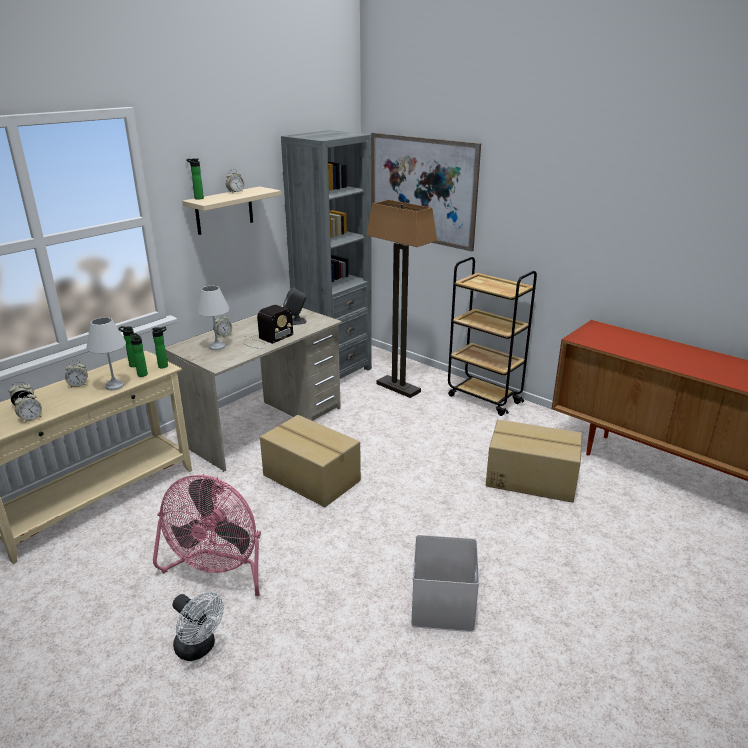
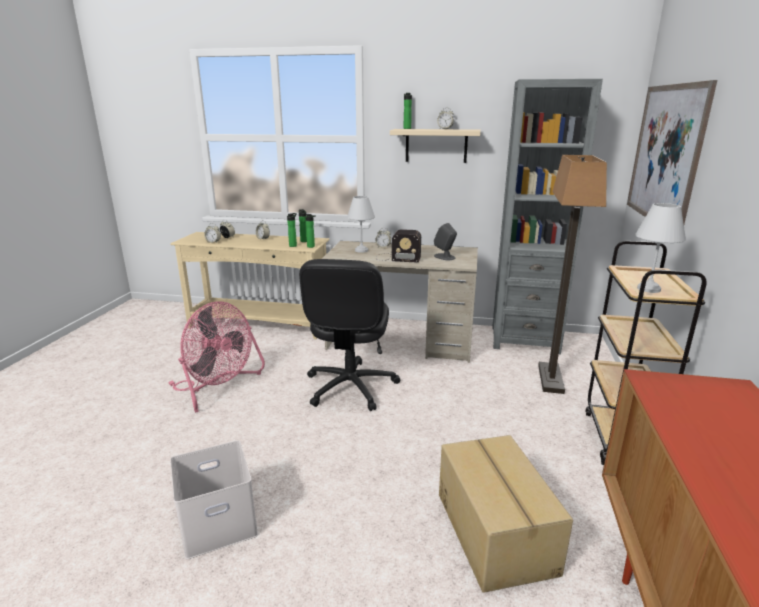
camera: 60 degrees right, 5 degrees down
(115, 386) = (269, 245): white table lamp -> white table lamp (648, 289)
(199, 648) = (130, 413): white fan -> none
(217, 567) = (215, 388): pink fan -> pink fan turned 135 degrees counterclockwise
(311, 479) = (350, 386): cardboard box -> black office chair

